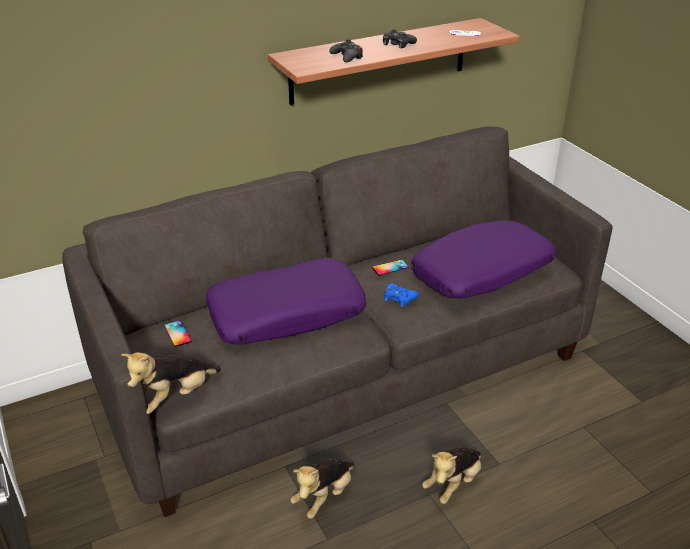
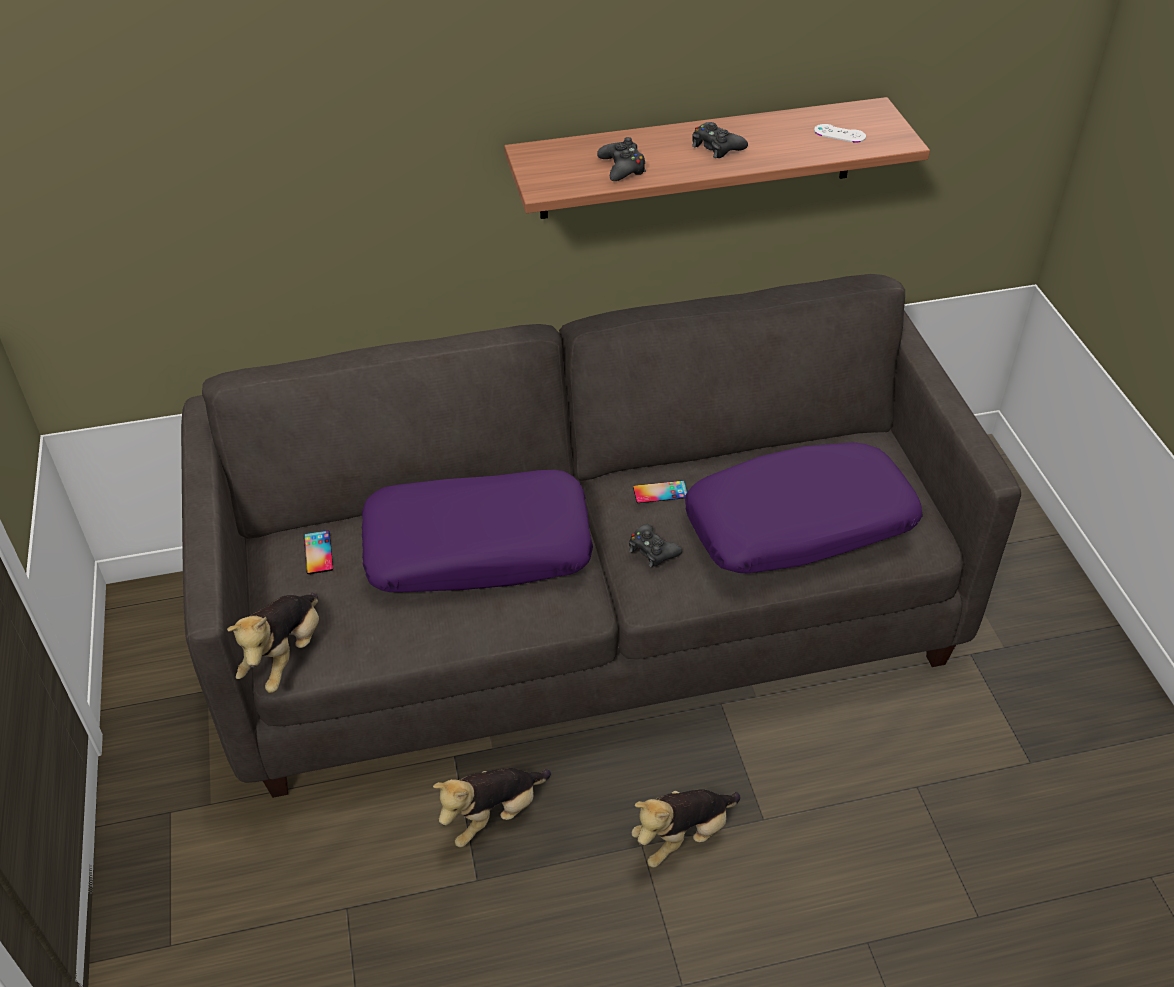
camera: 15 degrees right, 10 degrees up
(175, 397) = (285, 655): plush toy -> plush toy turned 45 degrees counterclockwise
(399, 298) = (652, 550): blue game controller -> black game controller

